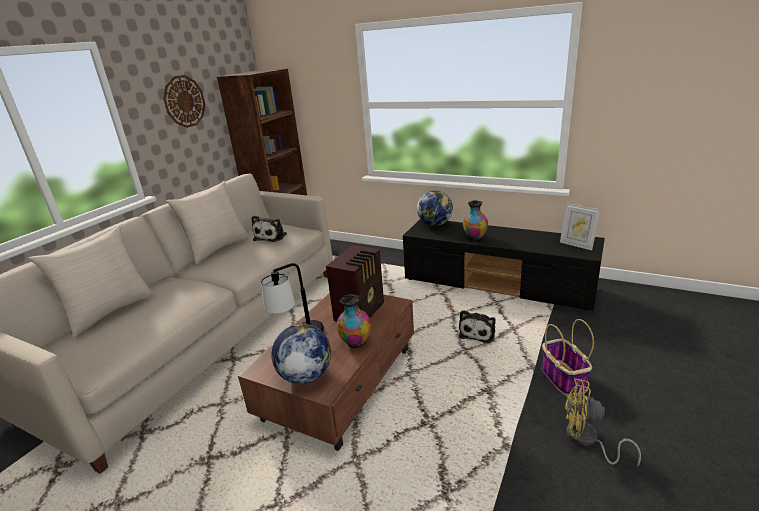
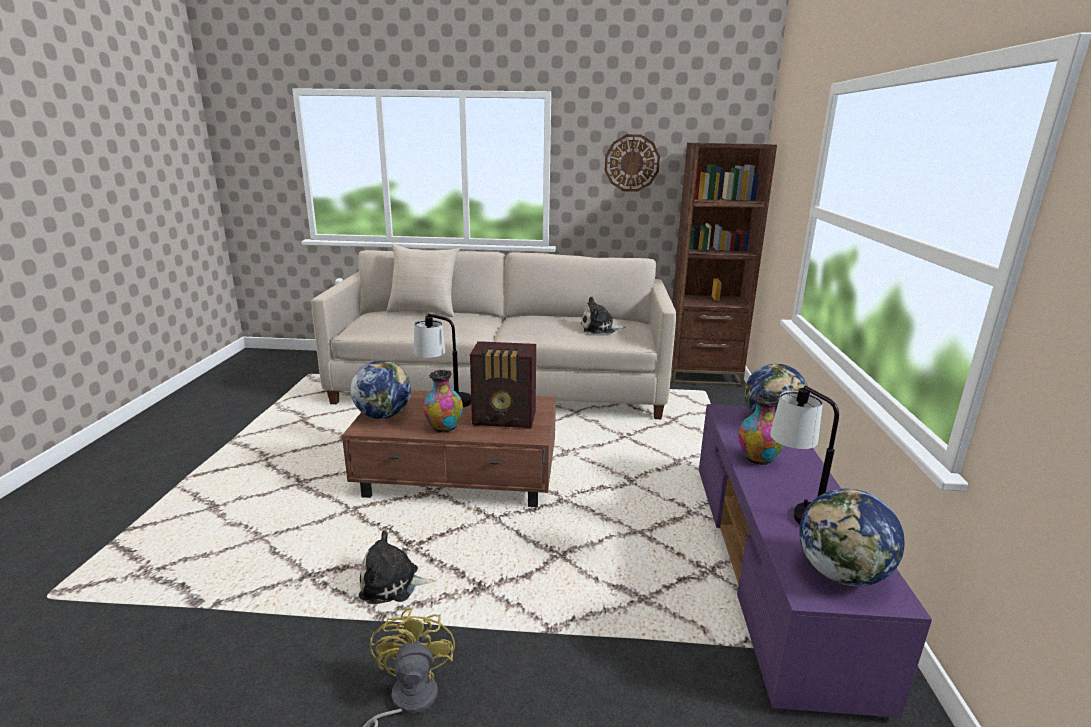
camera: 65 degrees right, 5 degrees down
(218, 249) = (553, 315): beige pillow -> none
(478, 332) = (611, 563): plush toy -> plush toy (394, 584)
(498, 284) = (773, 568): black tv stand -> purple tv stand
(525, 240) = (798, 509): none -> table lamp
(562, 378) = (540, 670): basket -> none
(577, 245) = (842, 574): picture frame -> globe

